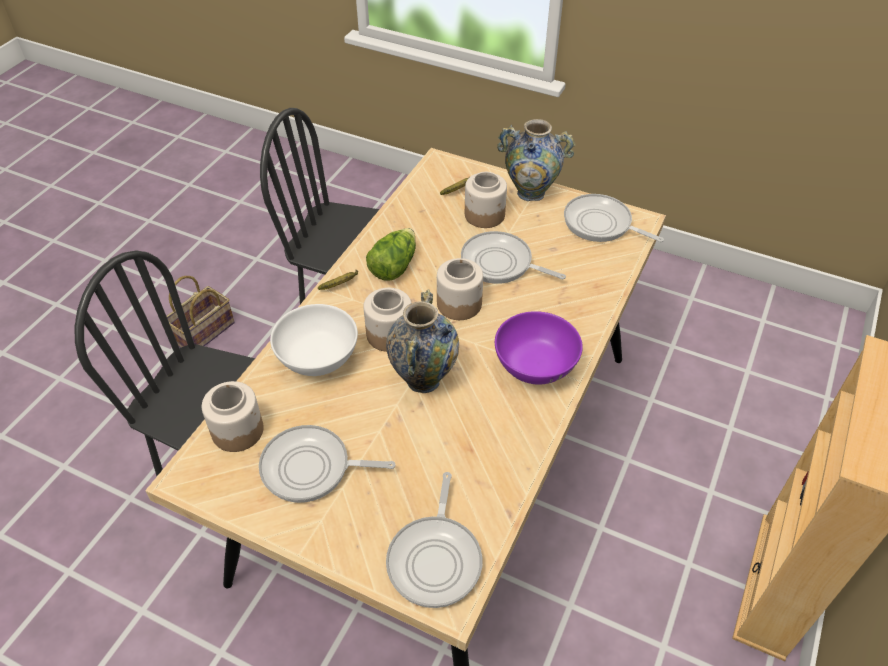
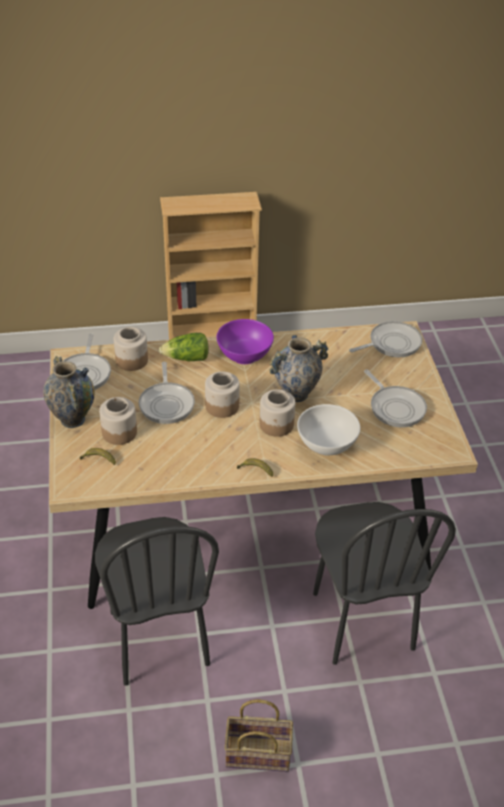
camera: 125 degrees left, 5 degrees down
(237, 430) = (406, 450): jar -> jar (131, 360)
(393, 265) = (214, 453): lettuce -> lettuce (187, 358)

